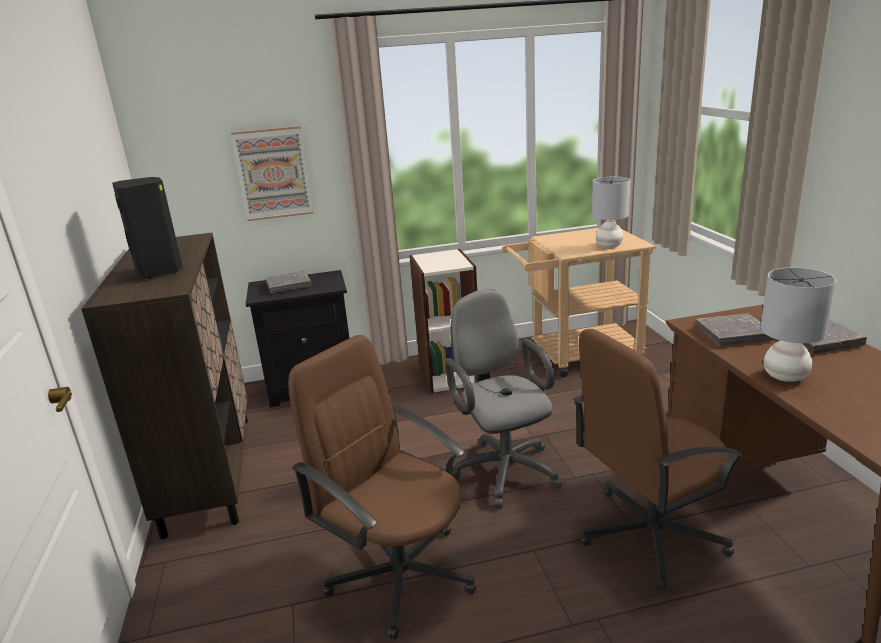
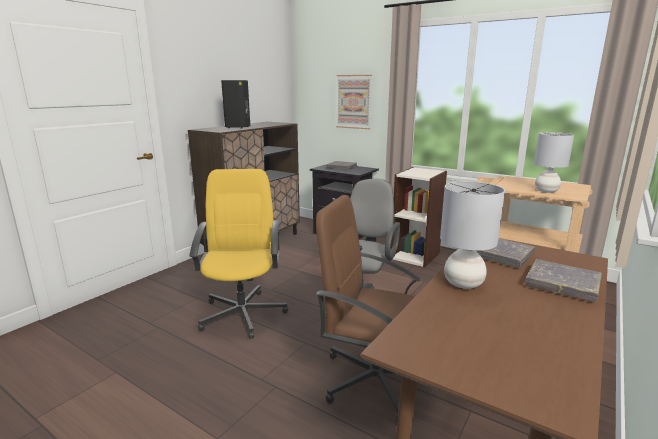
camera: 45 degrees right, 5 degrees down
(400, 573) = (243, 313): brown office chair -> yellow office chair

